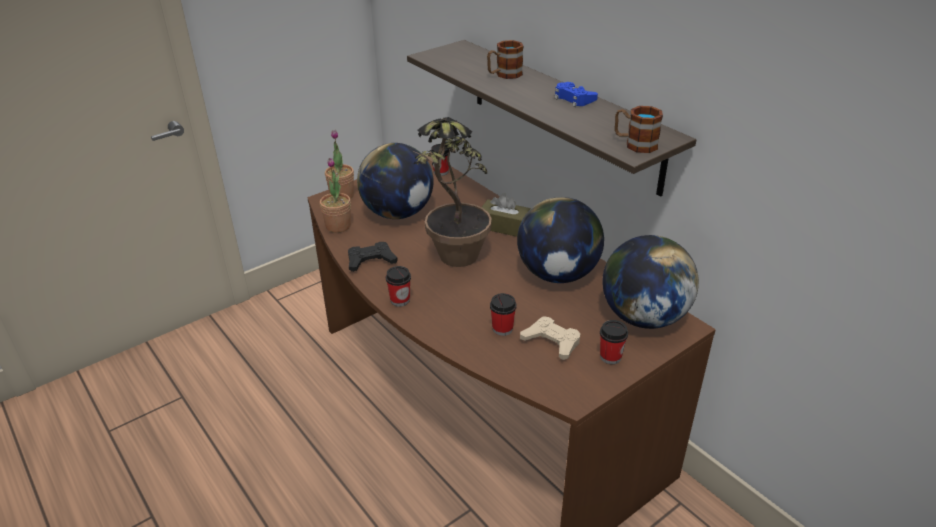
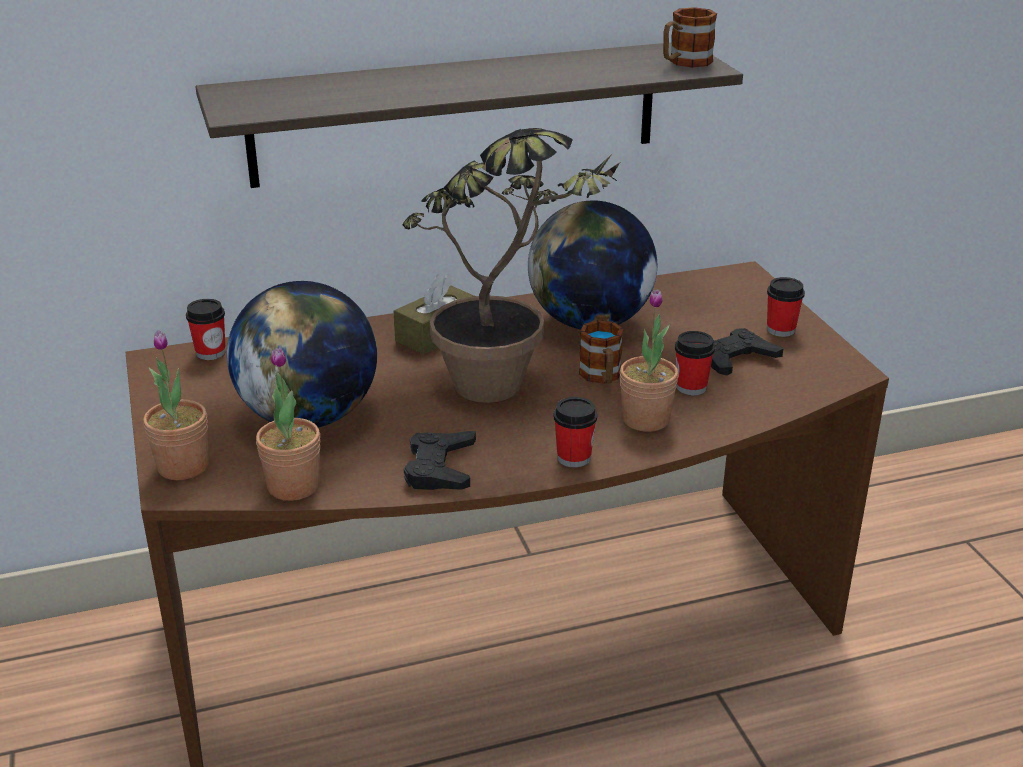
camera: 70 degrees left, 5 degrees down
(454, 318) = (645, 419): none -> potted plant
(504, 75) = (389, 83): mug -> mug (602, 377)
(551, 341) = (735, 359): beige game controller -> black game controller
(573, 99) = (521, 65): blue game controller -> none
(643, 317) = (714, 292): globe -> none

